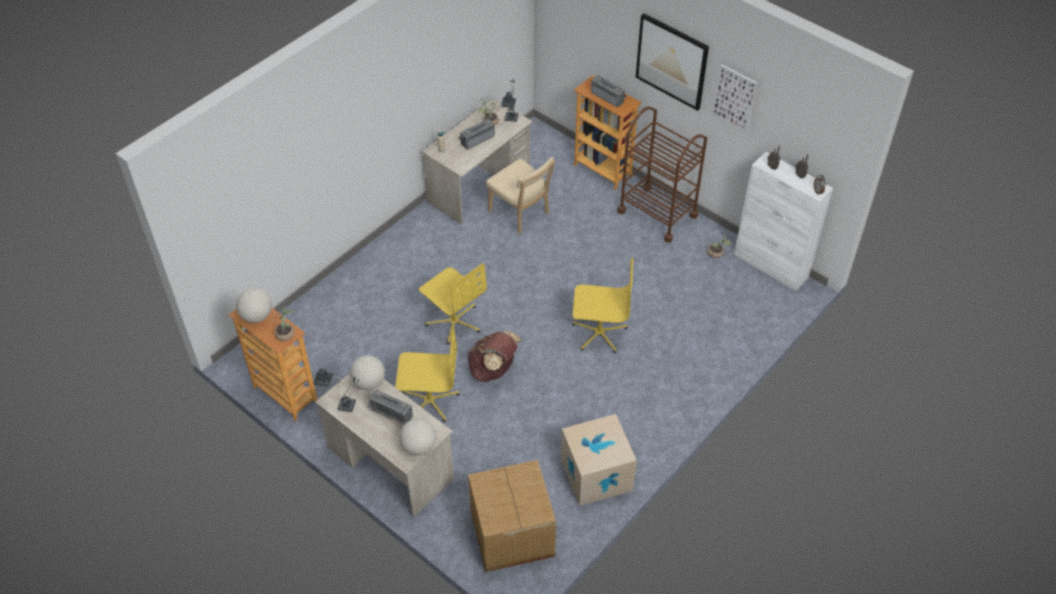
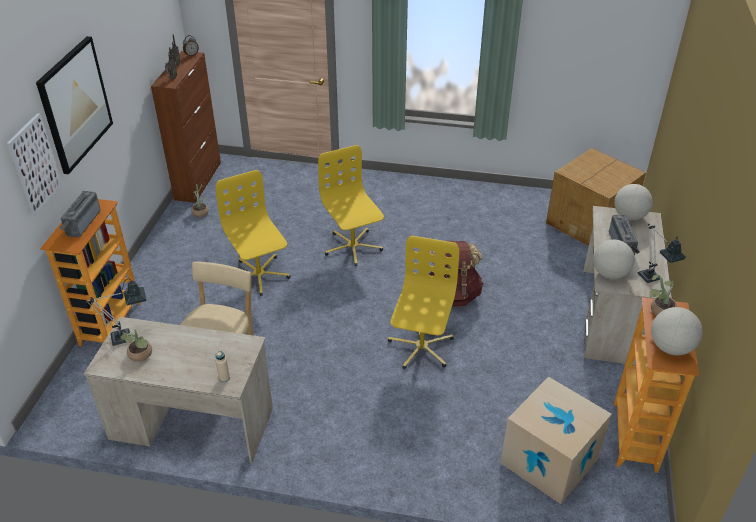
camera: 120 degrees left, 10 degrees down
(429, 400) = (527, 321): yellow office chair -> yellow office chair (259, 275)
(476, 139) = (184, 352): radio -> none
(596, 475) = (495, 202): cardboard box -> cardboard box (549, 460)
(657, 213) = (164, 262): brown cart -> none
(735, 98) = (119, 66): picture -> picture (34, 165)
(771, 266) = (198, 180): white cabinet -> brown cabinet

